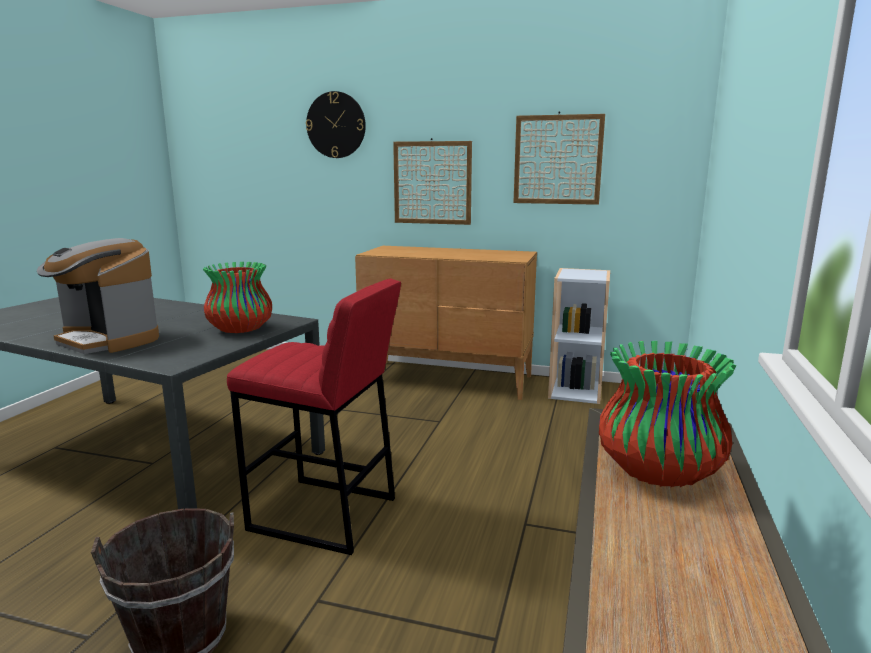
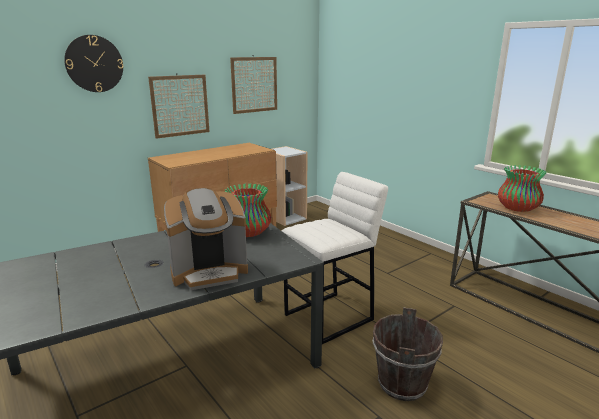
camera: 55 degrees left, 5 degrees up
(326, 514) = (330, 316): red stool -> white stool

